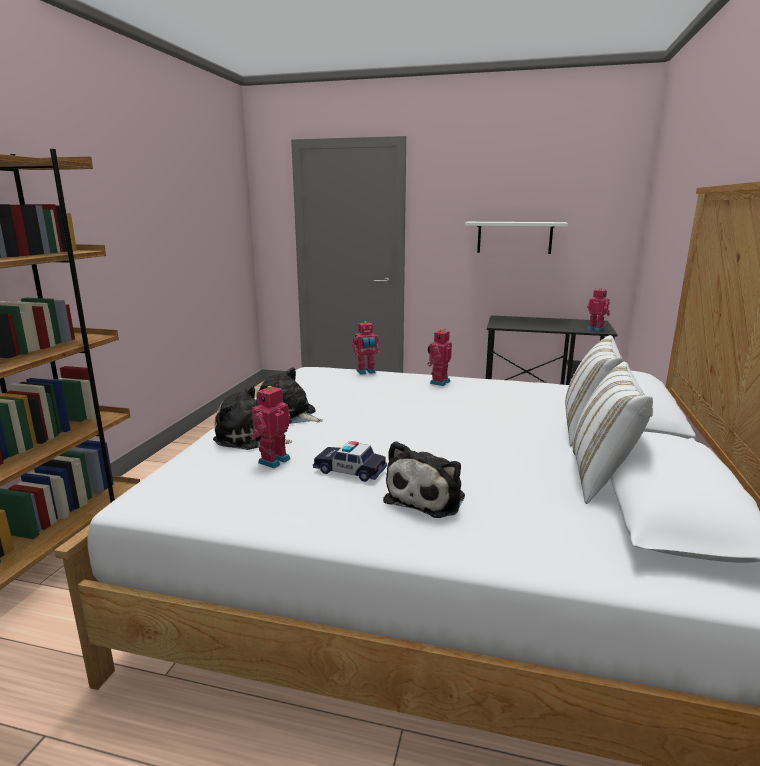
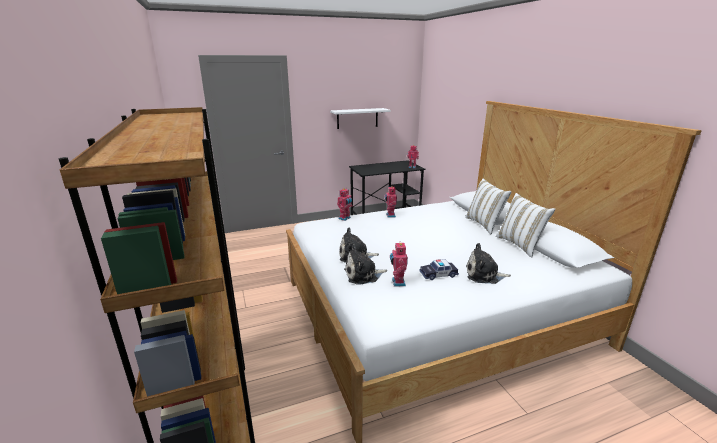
camera: 35 degrees left, 5 degrees up
(428, 497) = (484, 275): plush toy -> plush toy turned 105 degrees clockwise

